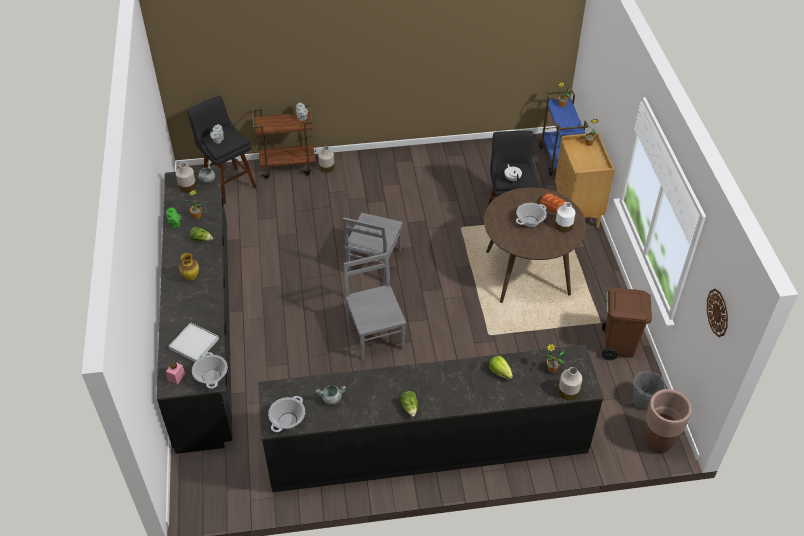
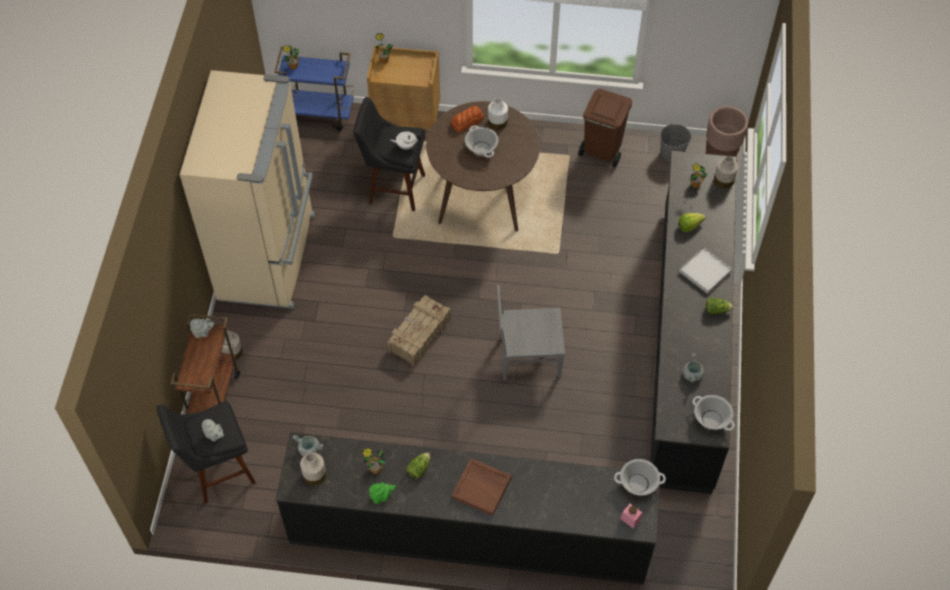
camera: 75 degrees left, 10 degrees up
(191, 278) = (482, 487): vase -> brown tray
(194, 344) = (587, 496): white tray -> white tray (705, 272)
(373, 262) = (419, 335): grey chair -> crate
(415, 166) = (269, 256): none -> beige fridge
(718, 312) = (720, 24): wall clock -> none

